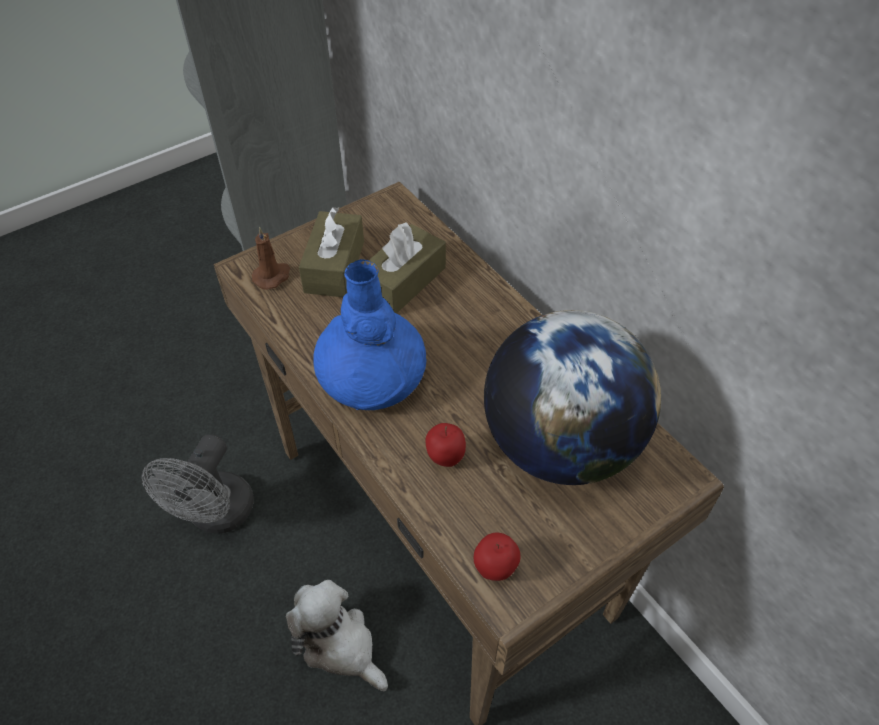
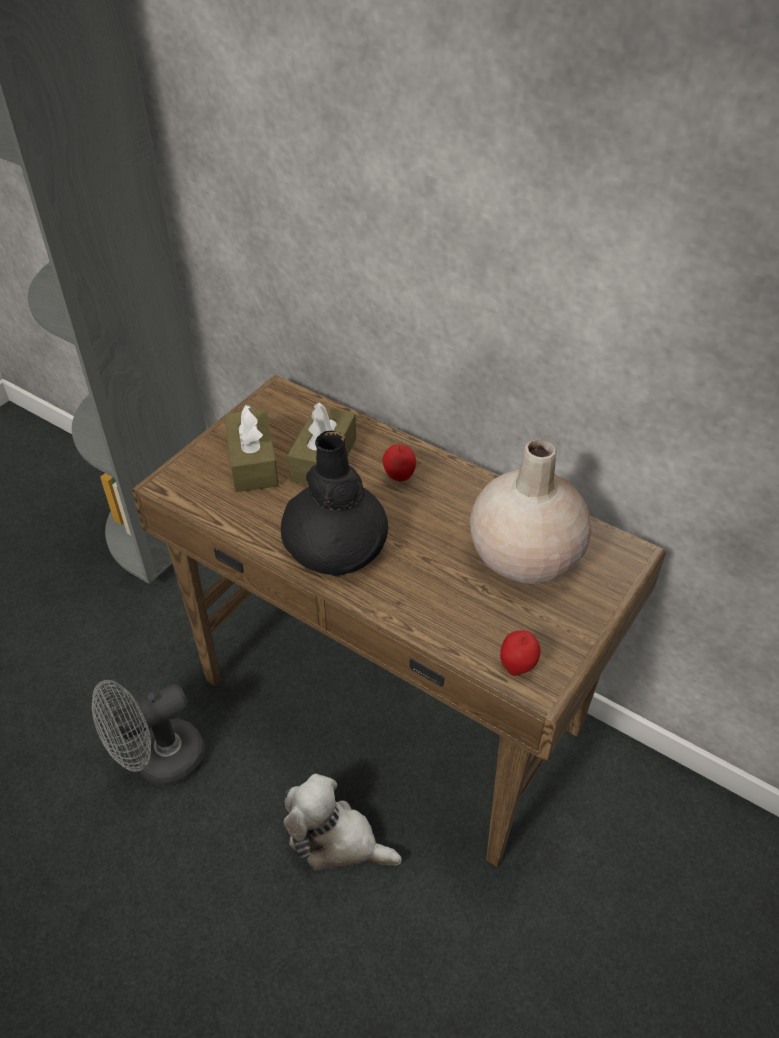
camera: 20 degrees left, 5 degrees down
(216, 515) = (159, 762): grey fan -> grey fan turned 60 degrees clockwise
(272, 276) = (197, 485): brown candle -> none
(372, 377) = (336, 546): blue vase -> black vase
(445, 458) = (434, 594): apple -> apple (399, 477)
(559, 444) = (523, 556): globe -> beige vase

